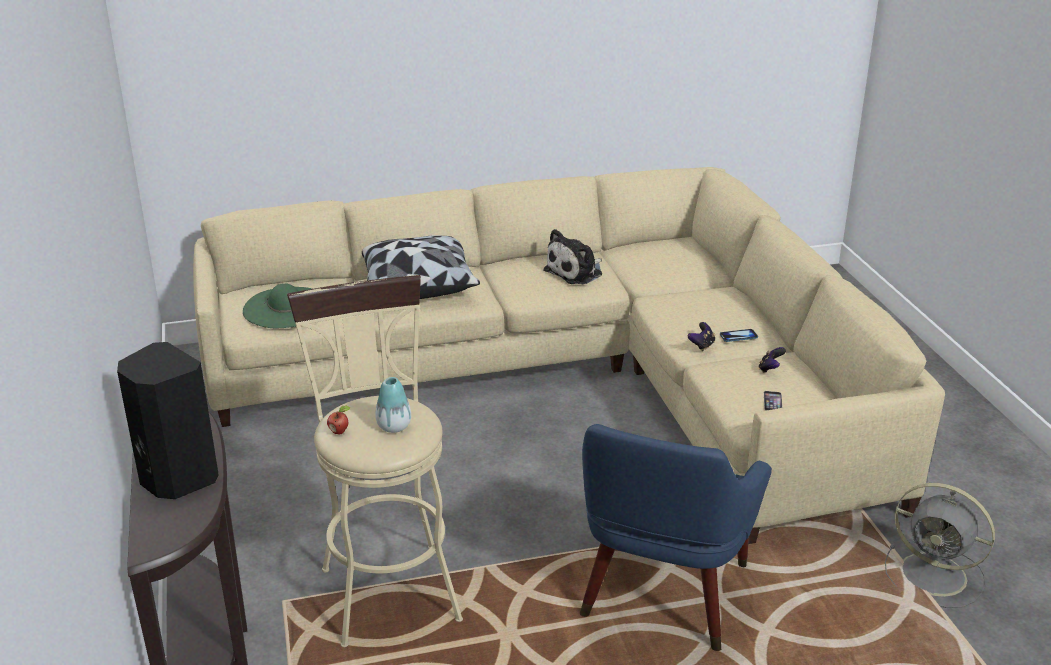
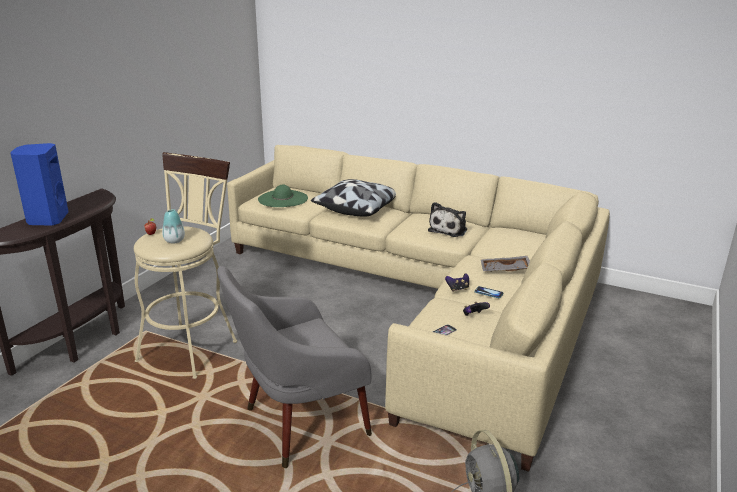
camera: 40 degrees right, 5 degrees down
(176, 479) = (47, 219): black speaker -> blue speaker
(576, 272) = (449, 230): plush toy -> plush toy turned 60 degrees counterclockwise
(661, 599) = (298, 425): blue armchair -> grey armchair
(714, 301) = (505, 270): none -> grey tray

